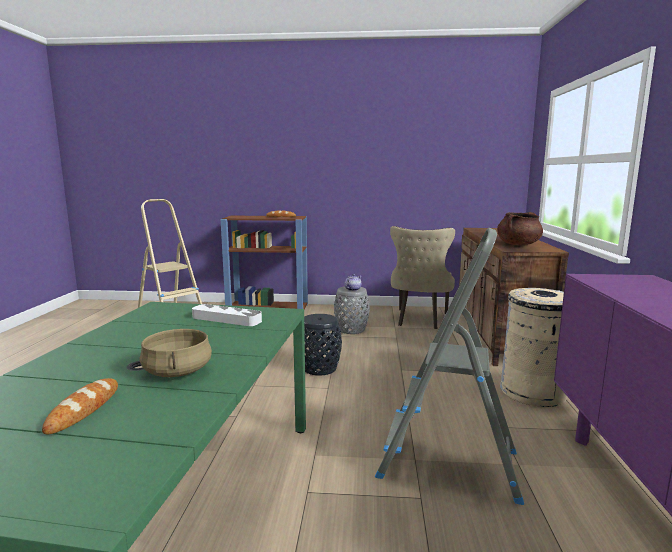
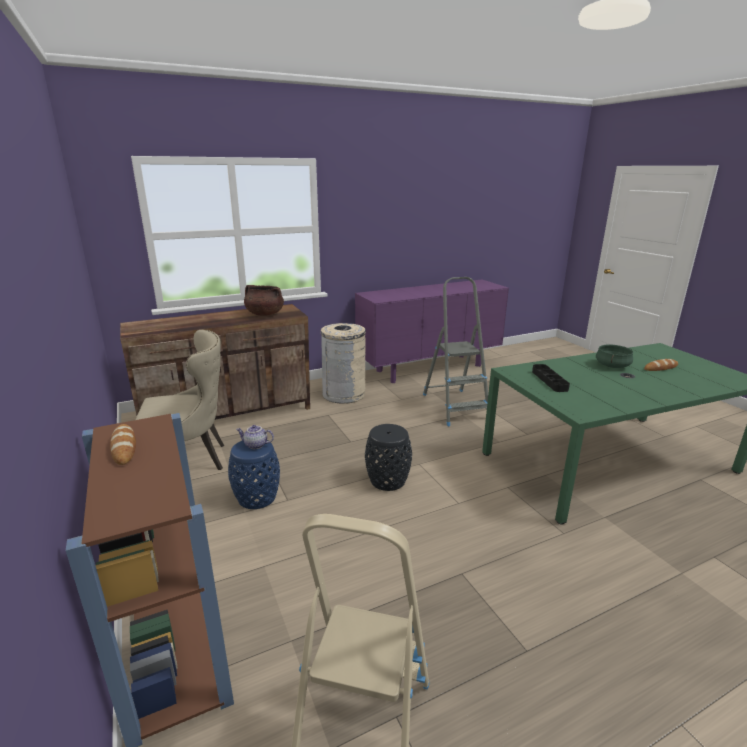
camera: 120 degrees left, 10 degrees up
(177, 371) = (612, 366): beige cooking pot -> green cooking pot
(226, 319) = (549, 380): white tray -> black tray
(351, 329) = (257, 497): grey stool -> blue stool

